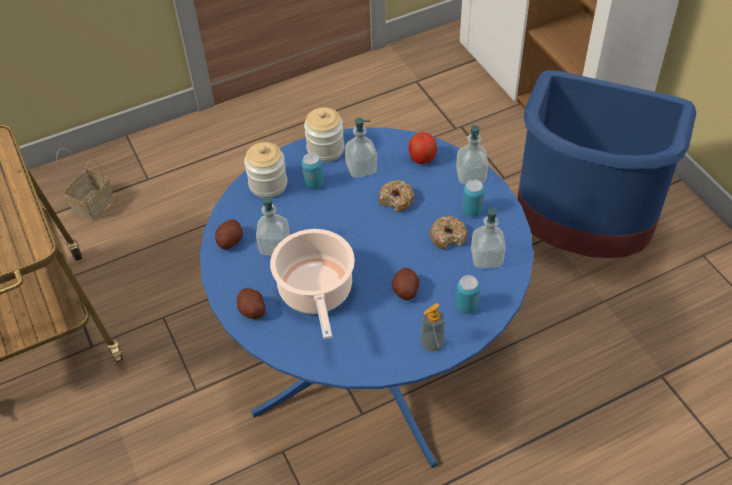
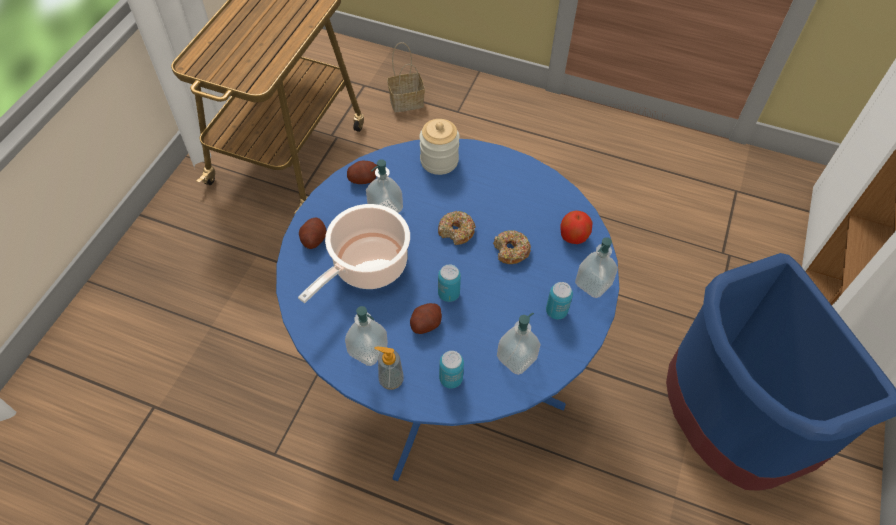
camera: 45 degrees right, 5 degrees up
(313, 184) = (469, 187): can -> can (448, 294)
(325, 149) = (511, 169): jar -> none
(361, 168) = (518, 205): soap dispenser -> soap dispenser (368, 350)
(448, 236) = (510, 314): donut -> donut (456, 232)

